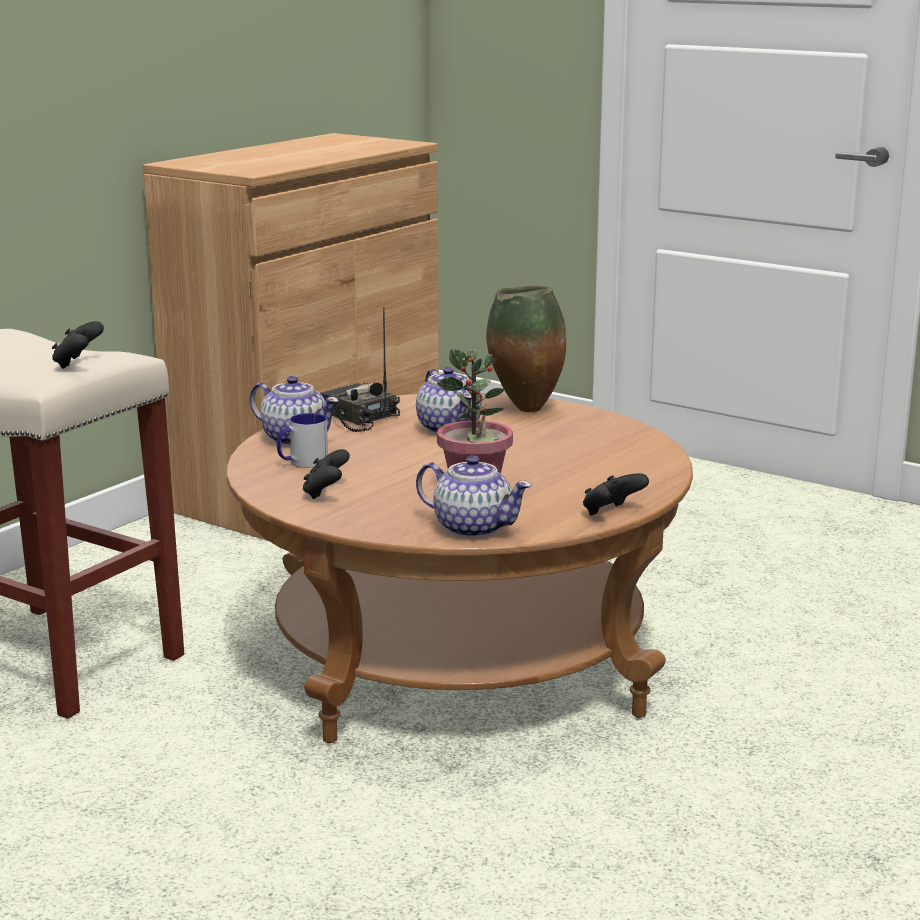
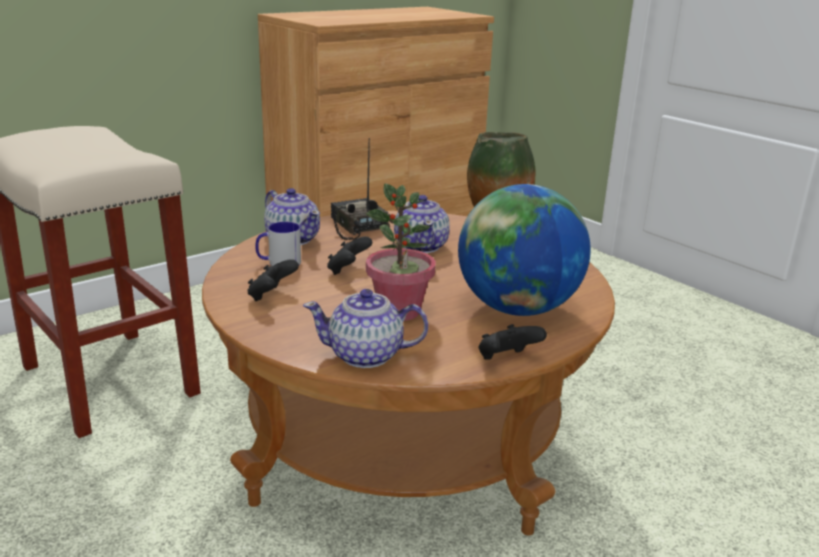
camera: 15 degrees right, 5 degrees up
(78, 364) = (94, 160): black game controller -> black game controller (348, 270)
(472, 527) = (366, 356): teapot -> teapot turned 135 degrees clockwise
(594, 472) = (517, 309): none -> globe

